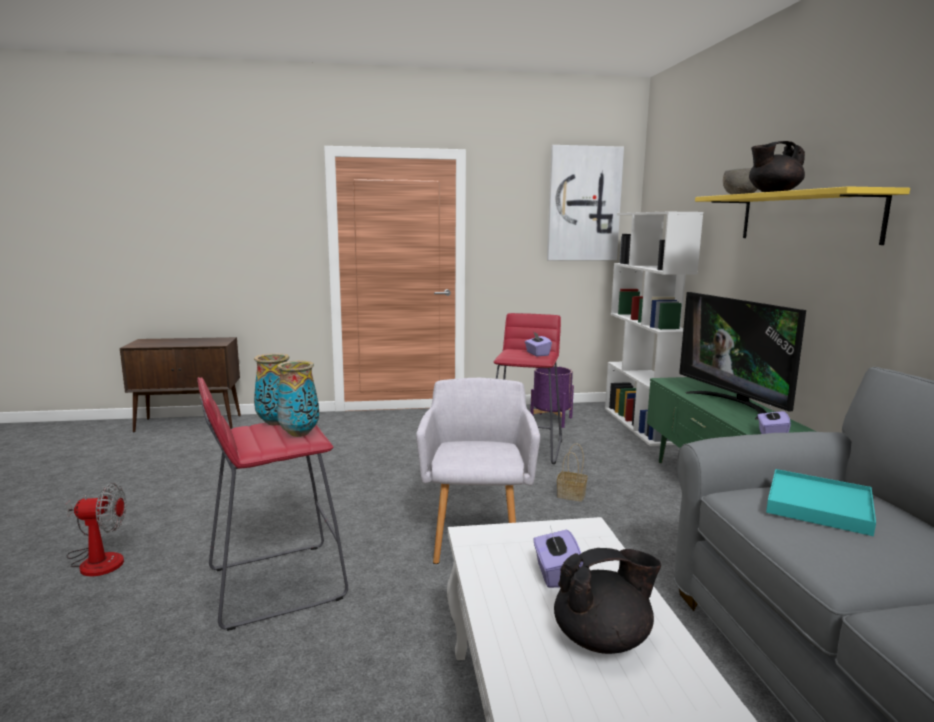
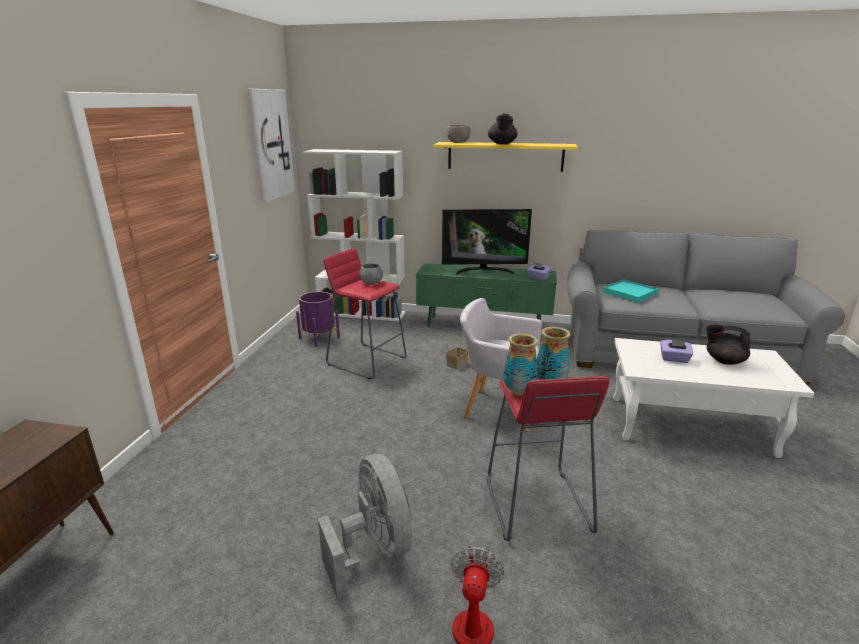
camera: 70 degrees left, 10 degrees up
(208, 508) = (374, 550): none -> grey fan
(537, 354) = (371, 283): purple tissue box -> grey bowl
(603, 639) = (723, 361): black teapot -> black teapot turned 75 degrees counterclockwise

